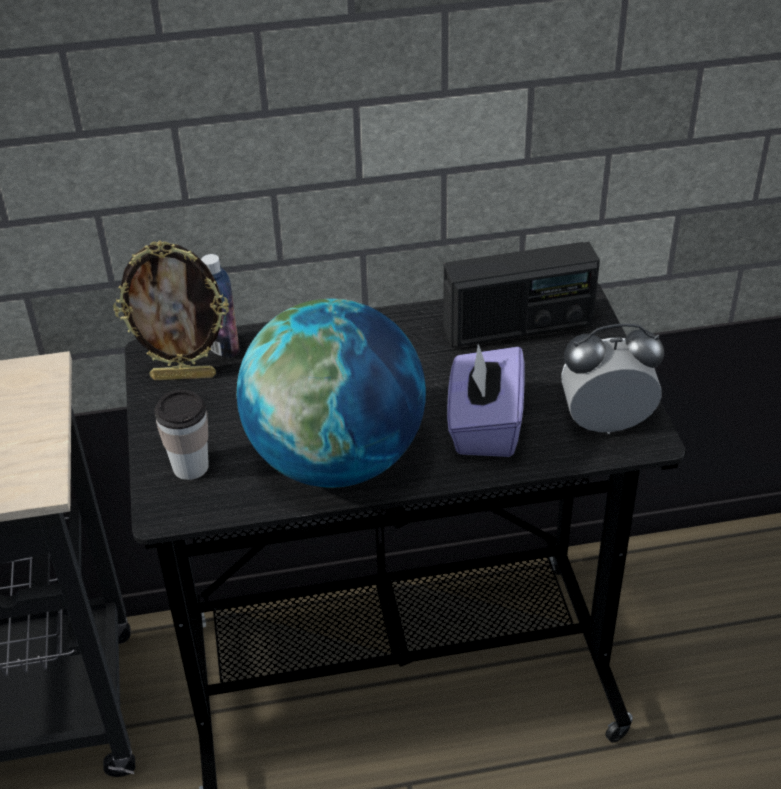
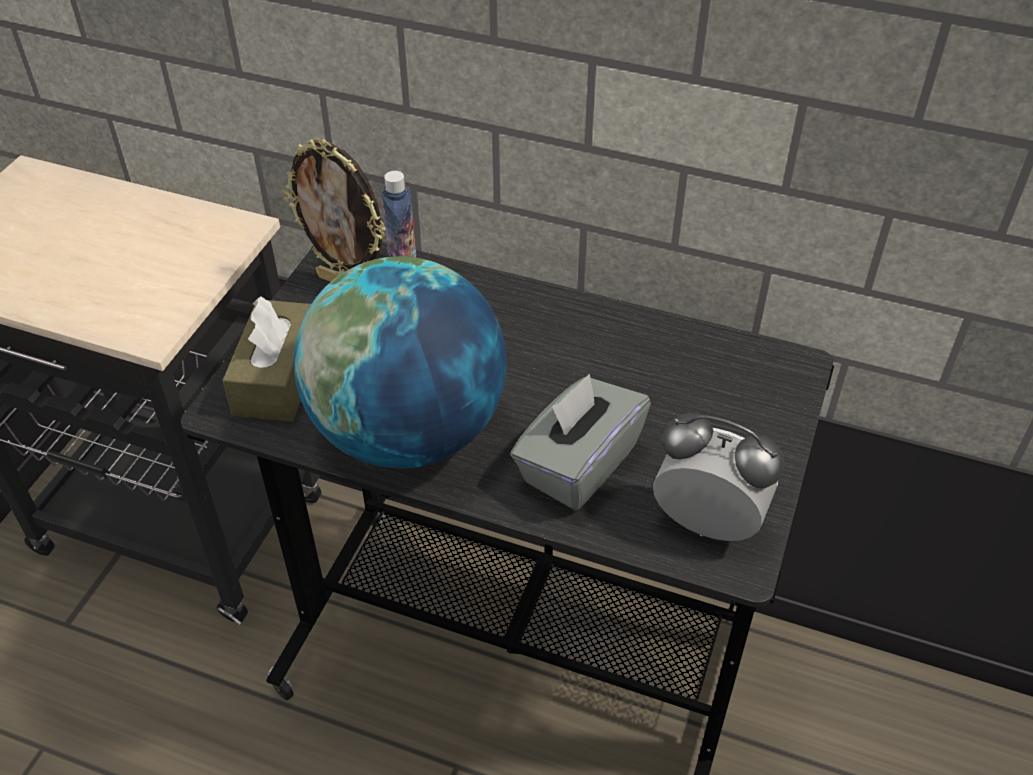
camera: 30 degrees right, 5 degrees up
(190, 467) = (278, 377): cup -> brown tissue box
(484, 426) = (578, 465): purple tissue box -> grey tissue box
(518, 327) = (703, 372): radio -> none

